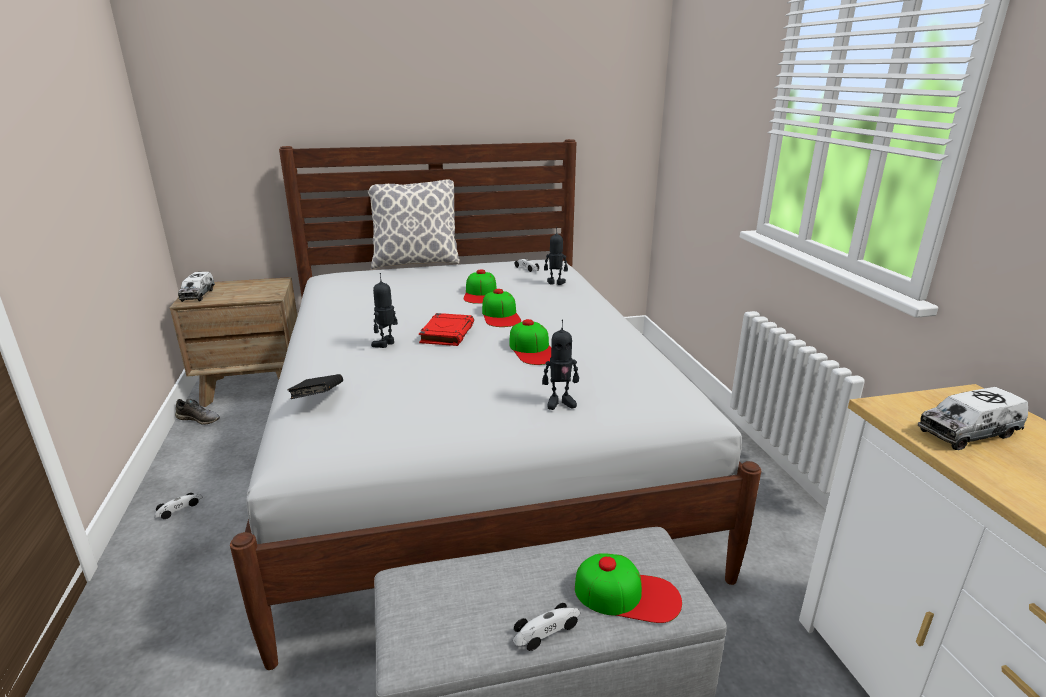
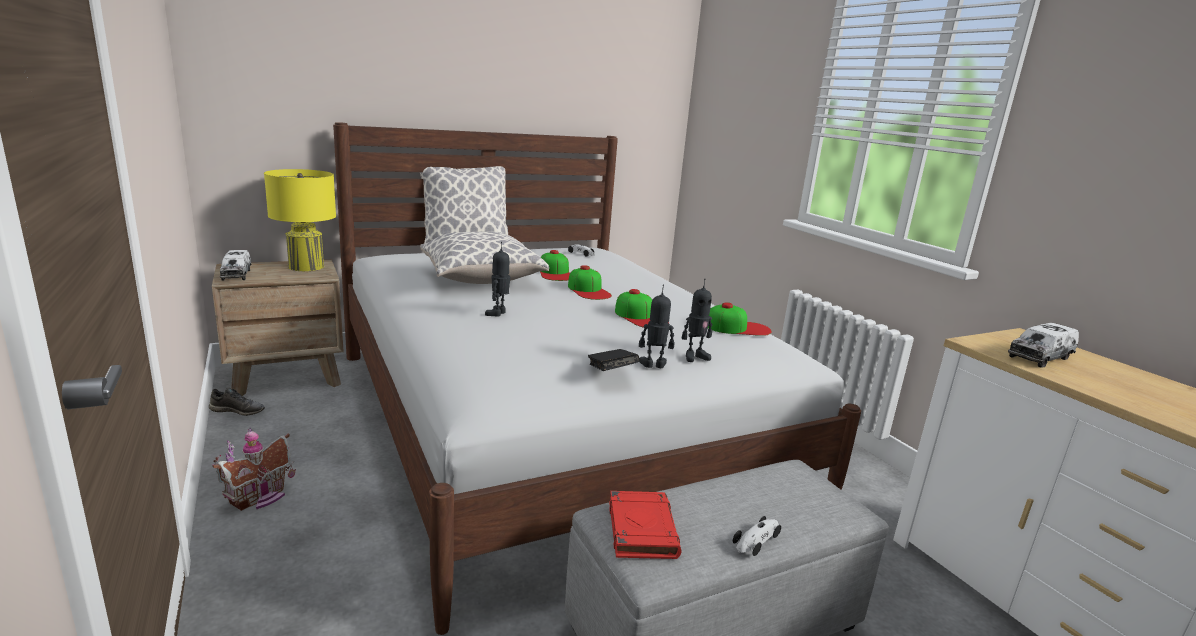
camera: 15 degrees left, 5 degrees down
(179, 508) = (261, 498): toy car -> toy house
(263, 285) = (306, 267): none -> yellow table lamp
(318, 399) = (468, 359): black book -> black book (611, 373)
(400, 302) = (481, 279): none -> pillow
(447, 333) = (550, 304): red book -> red book (641, 529)
(555, 283) = (617, 266): toy robot -> toy robot (653, 366)
(627, 594) = (805, 508): cap -> cap (737, 327)

